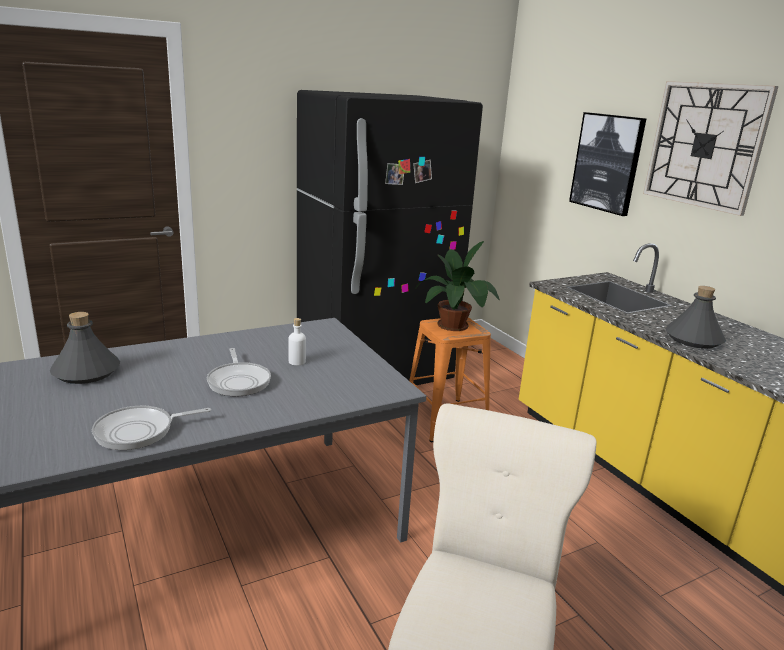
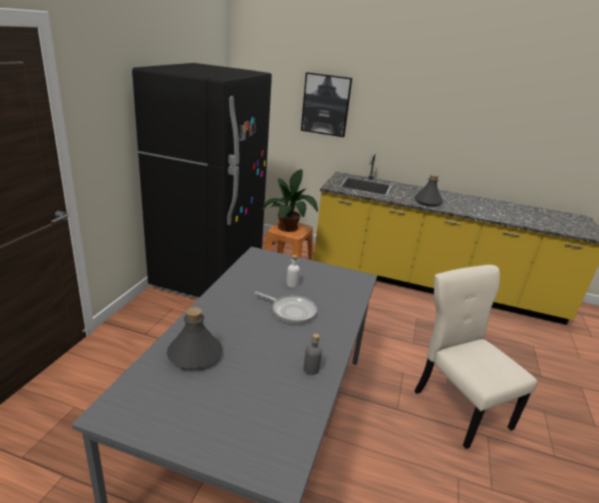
camera: 45 degrees left, 5 degrees up
(139, 431) = (311, 369): frying pan -> grey bottle
(705, 145) = (392, 94): wall clock -> none

